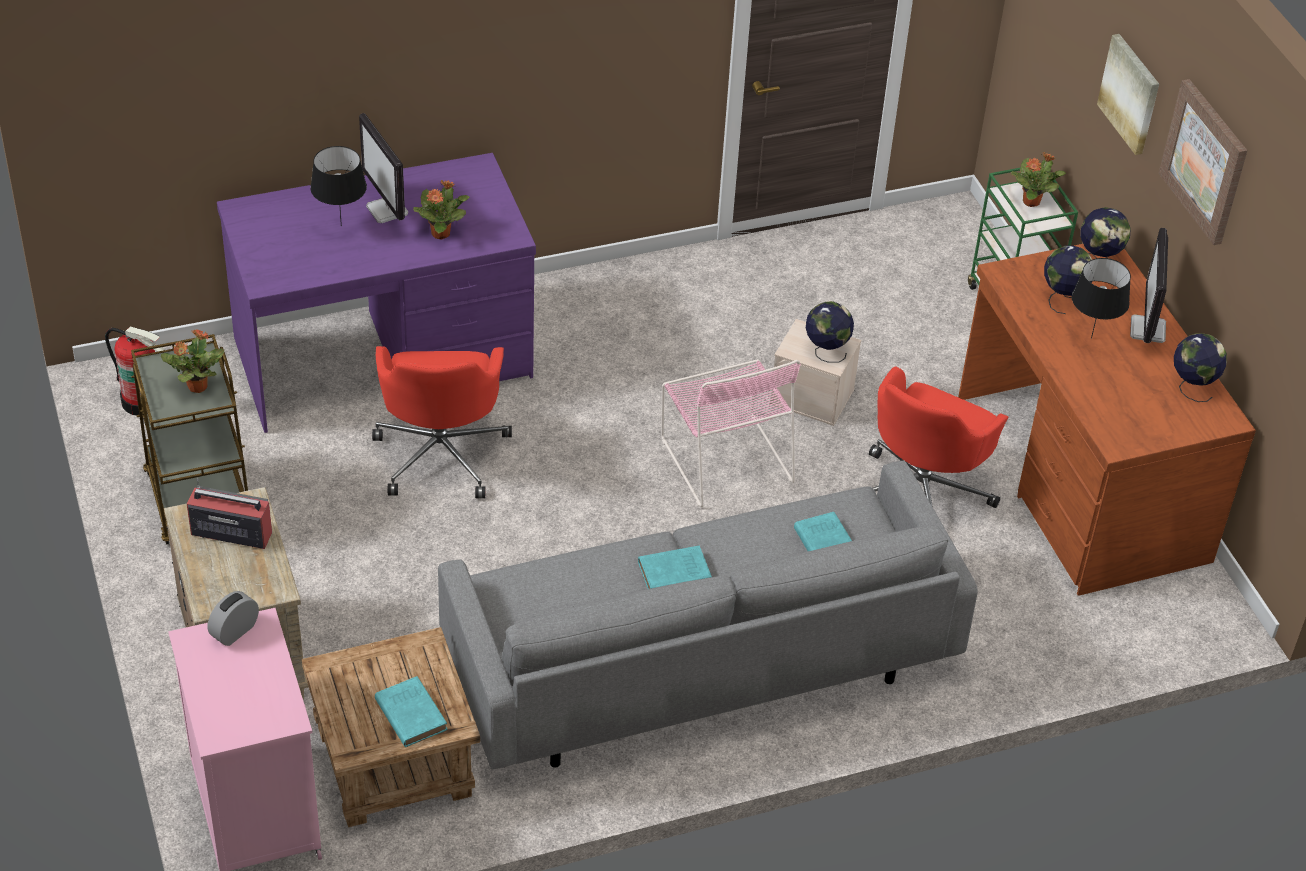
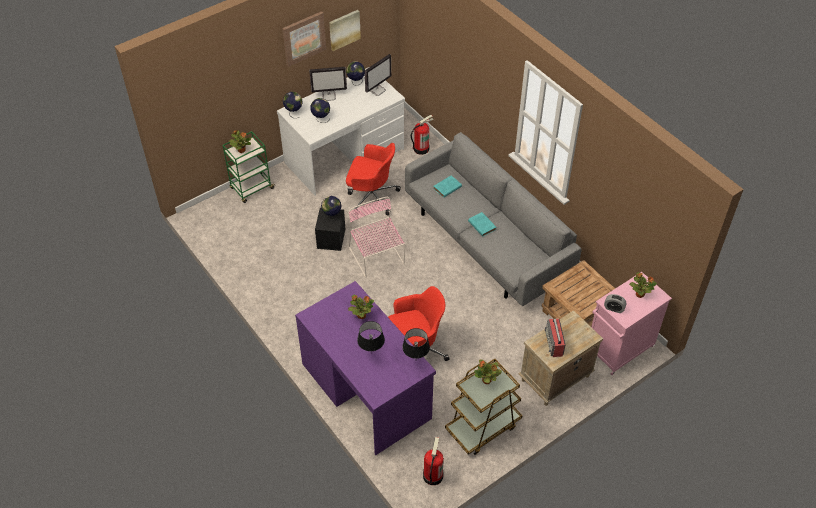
camera: 105 degrees left, 5 degrees up
(247, 696) = (639, 294): none -> potted plant
(387, 210) = (353, 340): monitor -> monitor (377, 90)
(410, 713) = (586, 281): turquoise book -> none
(725, 457) = (377, 257): pink chair -> pink chair turned 75 degrees counterclockwise
(813, 396) = (331, 238): beige storage box -> black storage box
(1073, 631) = (421, 148): none -> fire extinguisher
(1080, 479) = (345, 156): brown desk -> white desk
(1091, 338) = (340, 109): black table lamp -> black table lamp (415, 361)
(1130, 93) = (254, 68): picture -> picture (344, 29)

